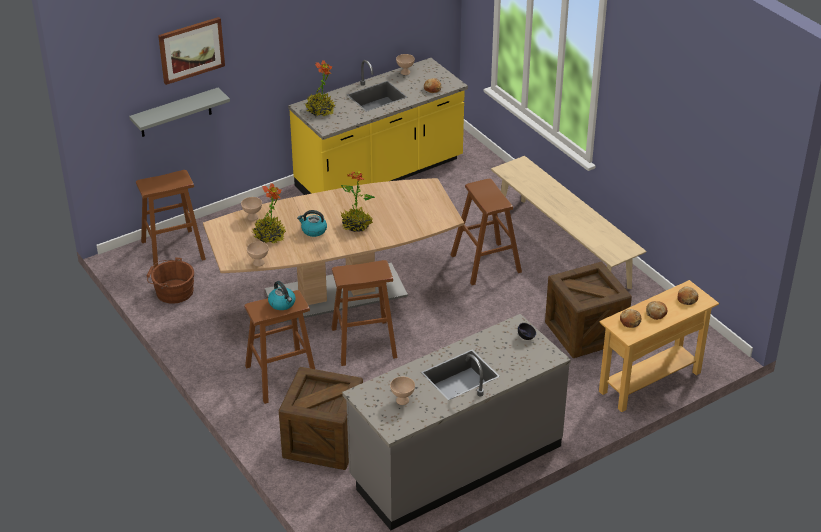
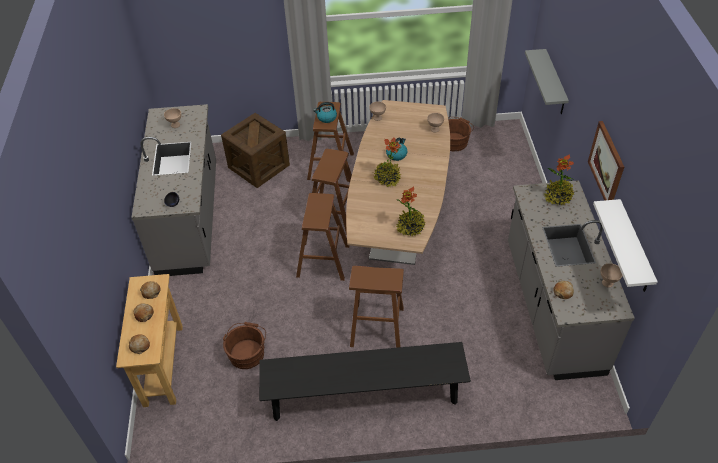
camera: 120 degrees right, 10 degrees up
(173, 250) = (504, 152): brown stool -> brown stool (323, 261)
(191, 50) = (571, 48): picture -> picture (607, 163)
(269, 236) = (405, 131): potted plant -> potted plant (410, 227)
(380, 175) = (551, 307): yellow counter -> grey counter
(397, 28) = (634, 248): none -> white shelf
(562, 247) = (364, 396): beige bench -> black bench
(585, 332) = (247, 352): crate -> brown bucket

